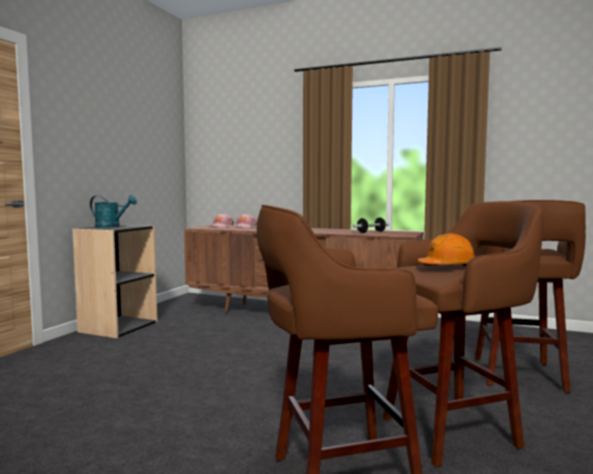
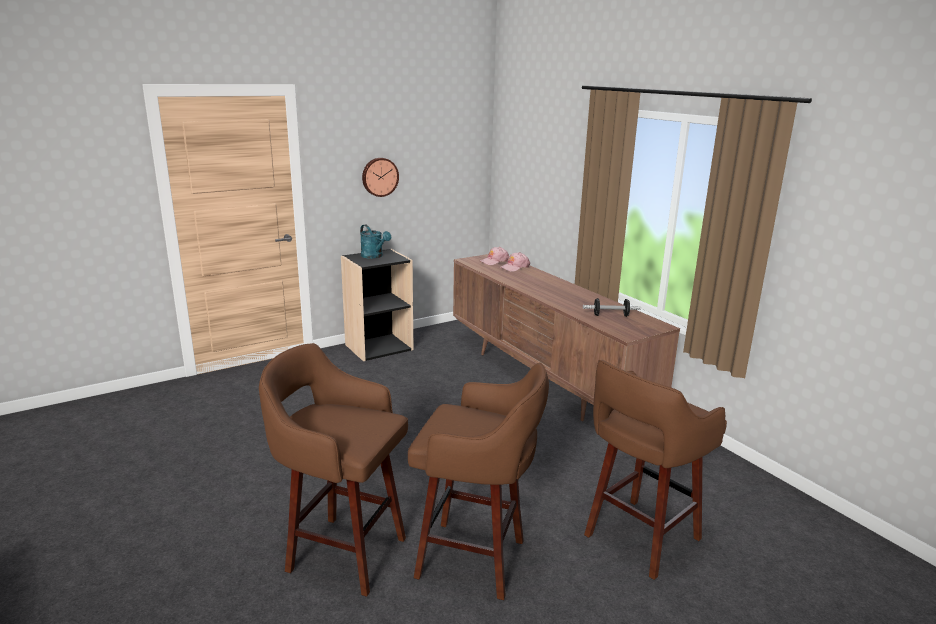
camera: 35 degrees right, 15 degrees up
(104, 150) = (379, 177): none -> wall clock
(448, 267) = (472, 423): orange hard hat -> none

